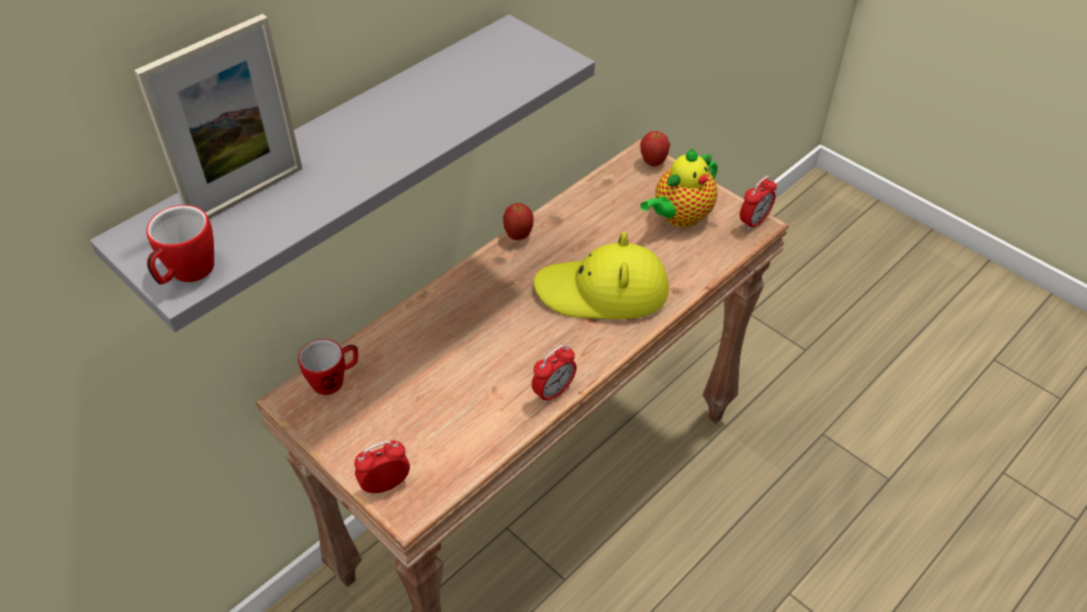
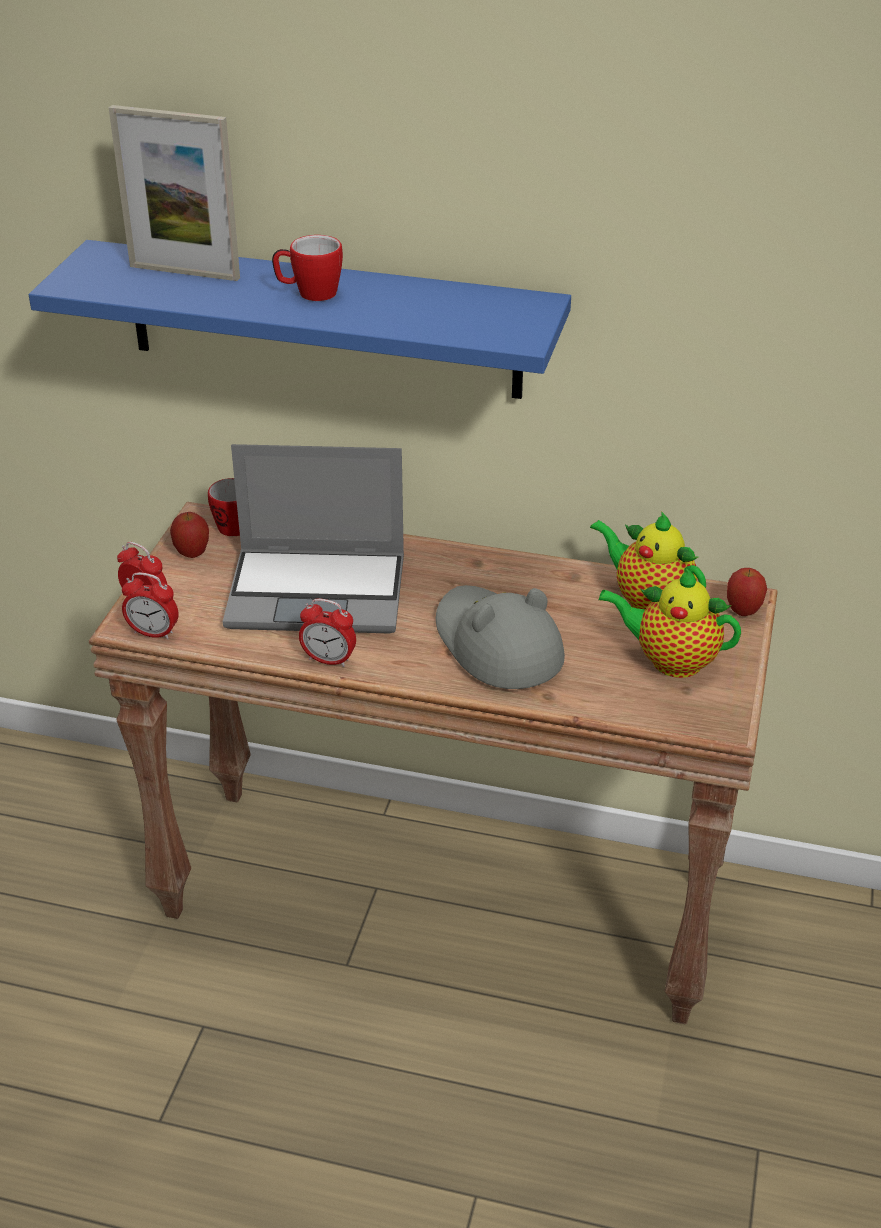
camera: 60 degrees right, 10 degrees down
(187, 274) = (77, 282): mug -> mug (309, 294)
(334, 159) = (323, 320): grey shelf -> blue shelf
(463, 363) = (319, 592): none -> laptop
(518, 236) = (523, 561): apple -> apple (192, 554)
(602, 291) = (496, 644): yellow hat -> grey hat
(611, 198) = (648, 602): none -> teapot
(754, 222) = (726, 721): alarm clock -> alarm clock (153, 633)

